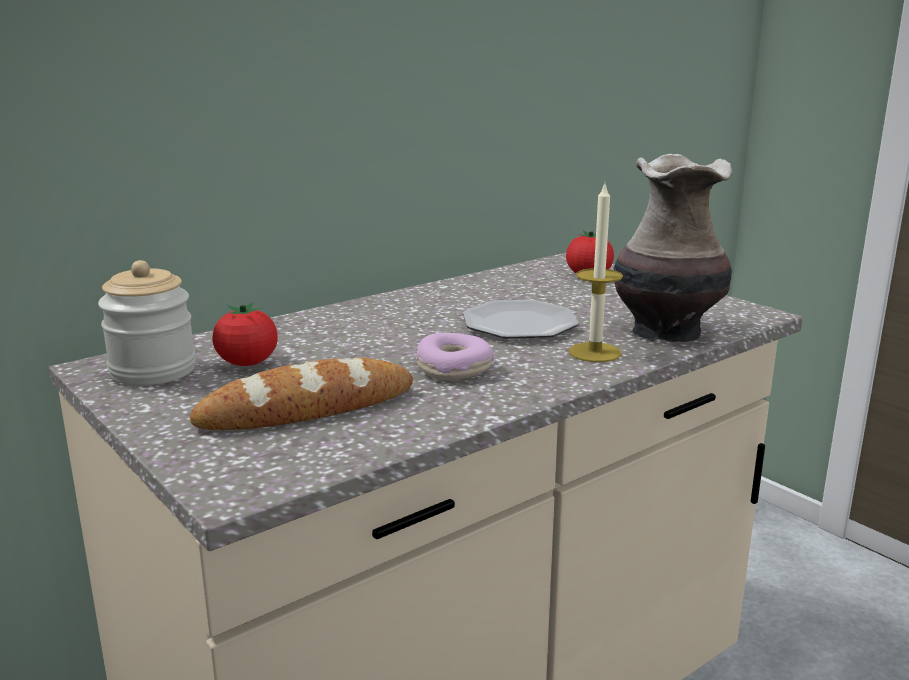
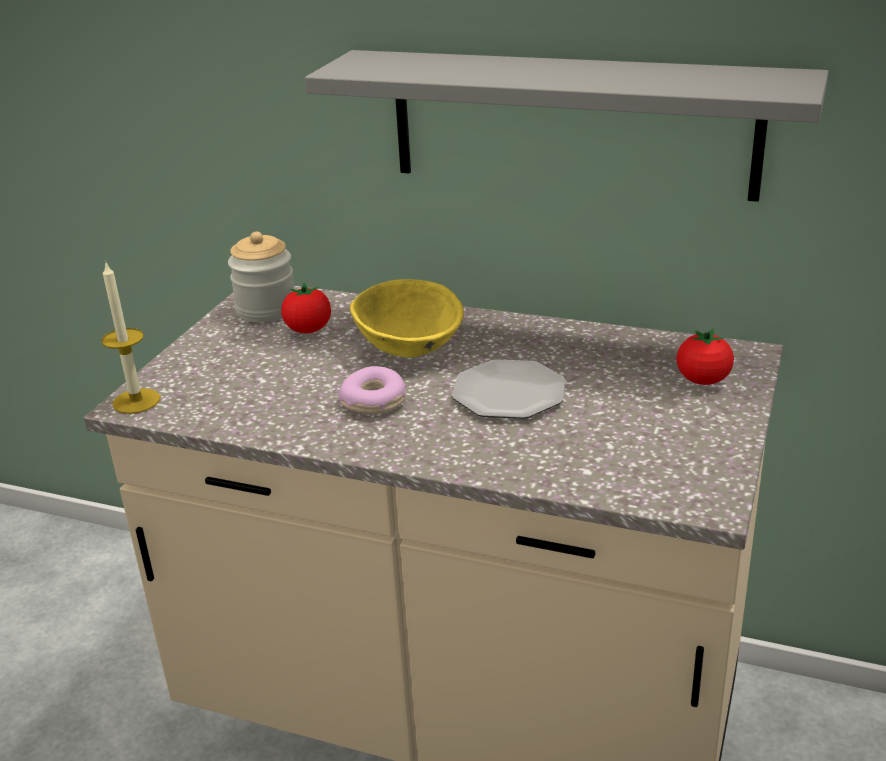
camera: 60 degrees right, 10 degrees up
(307, 408) = (254, 379): bread -> none
(373, 336) = (409, 348): none -> yellow bowl
(409, 85) = (571, 123): none -> grey shelf
(594, 352) = (478, 447): candle -> candle (136, 401)
(664, 331) = (577, 465): vase -> none

